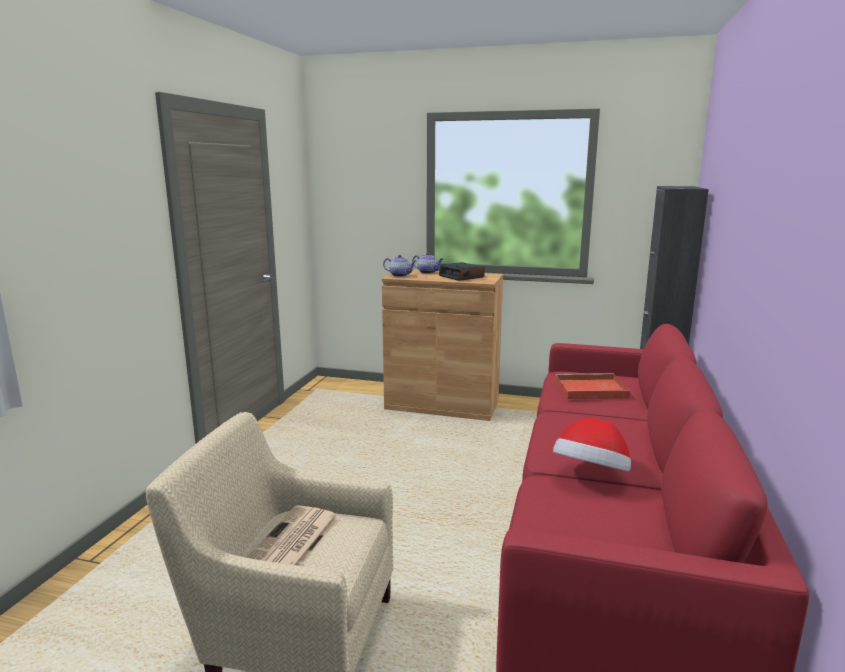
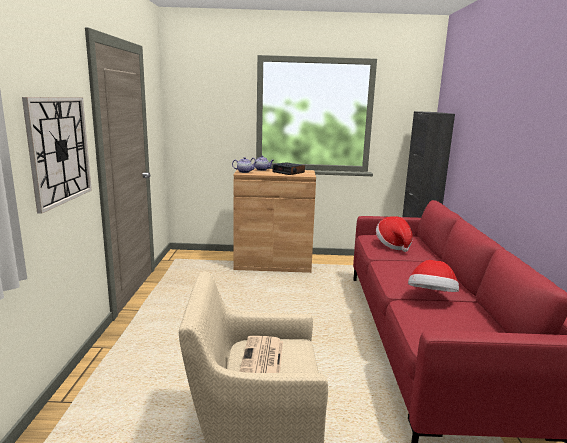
camera: 15 degrees left, 0 degrees up
(102, 248) = (59, 150): none -> wall clock
(589, 390) = (393, 245): red tray -> hat

